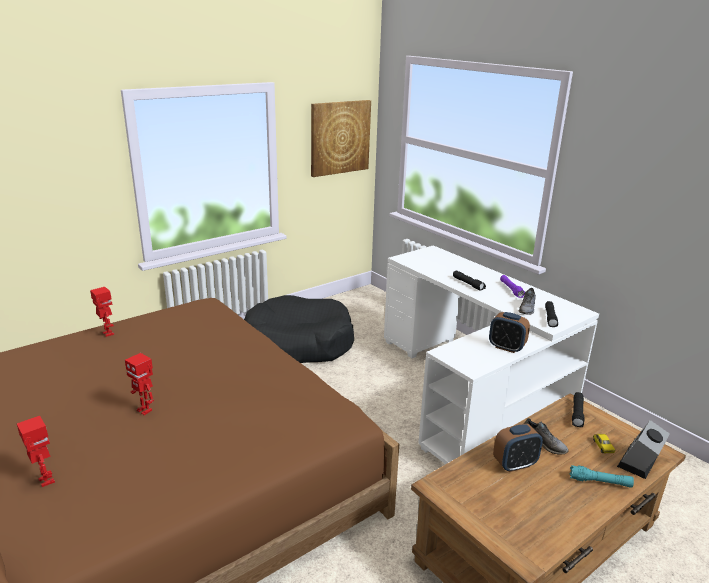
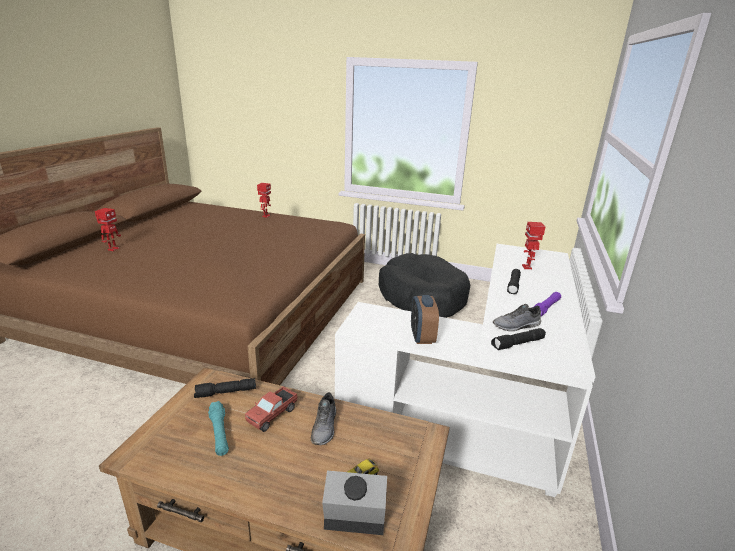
camera: 55 degrees right, 0 degrees up
(145, 410) = (192, 247): toy robot -> toy robot (527, 267)
(340, 137) = (547, 127): picture -> none
(514, 464) = (272, 415): alarm clock -> toy truck
(577, 414) = (409, 441): black flashlight -> black flashlight (225, 393)
(600, 482) = (287, 486): turquoise flashlight -> turquoise flashlight (219, 433)

